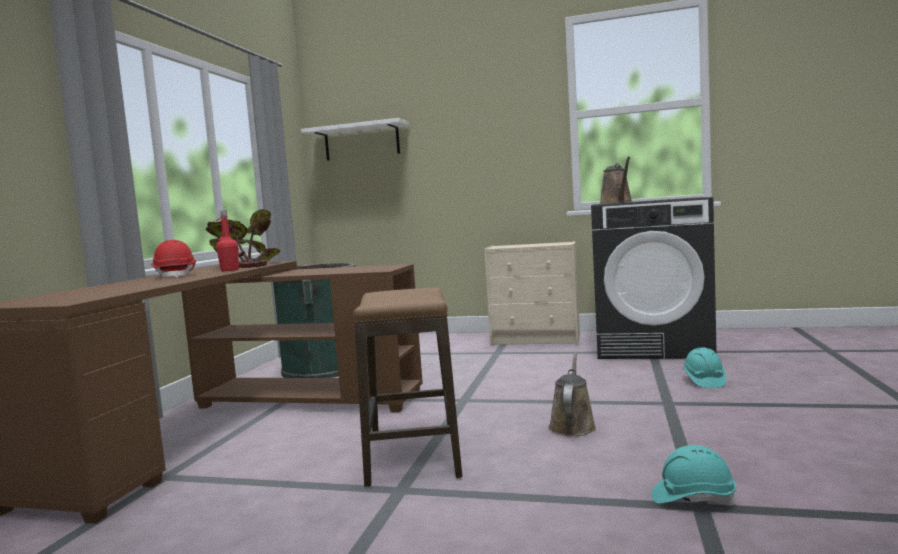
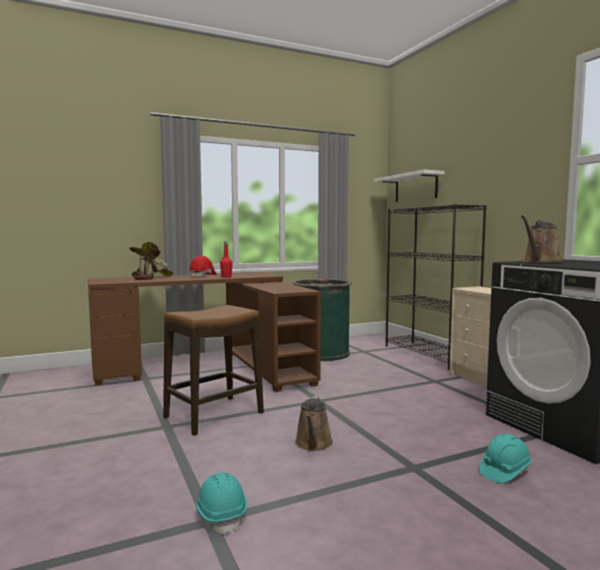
camera: 50 degrees right, 0 degrees up
(243, 266) = (250, 275): potted plant -> potted plant (150, 277)
(428, 338) = (429, 355): none -> black bookcase
(572, 425) = (313, 444): brown watering can -> brown watering can turned 120 degrees clockwise

